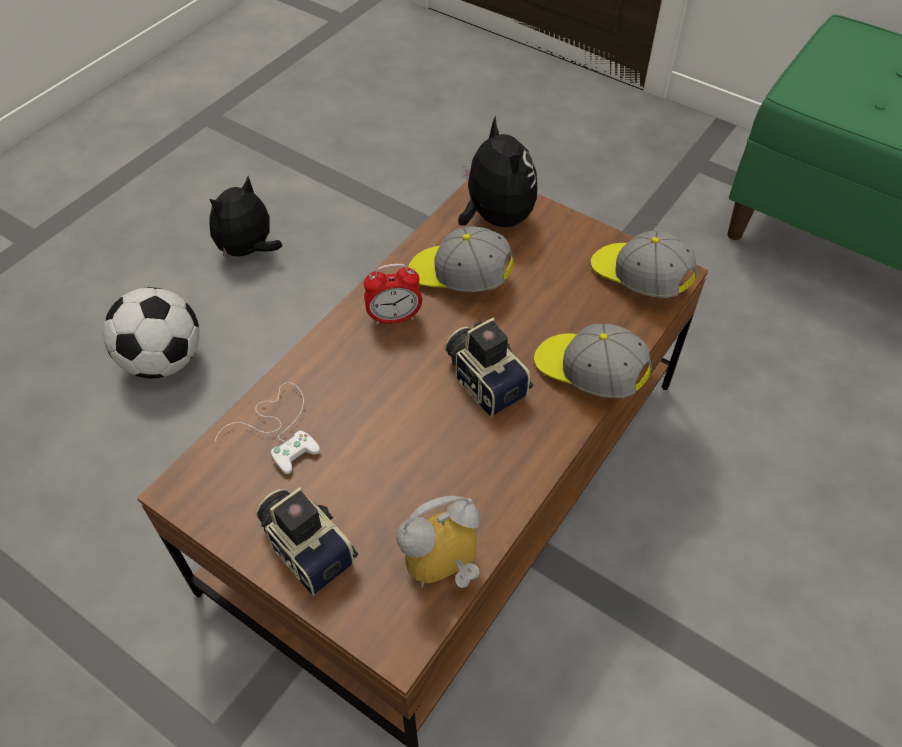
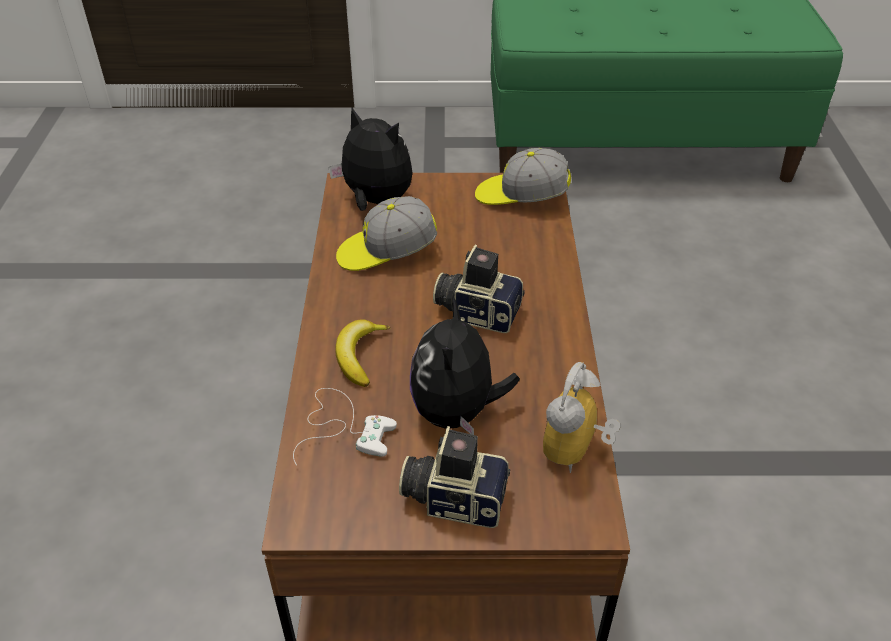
camera: 35 degrees left, 10 degrees down
(164, 360) = (85, 495): football -> none
(248, 250) = (97, 363): plush toy -> plush toy (457, 412)
(349, 369) = (360, 356): none -> banana
(394, 317) = (362, 303): alarm clock -> none
(588, 373) = (546, 271): cap -> none

